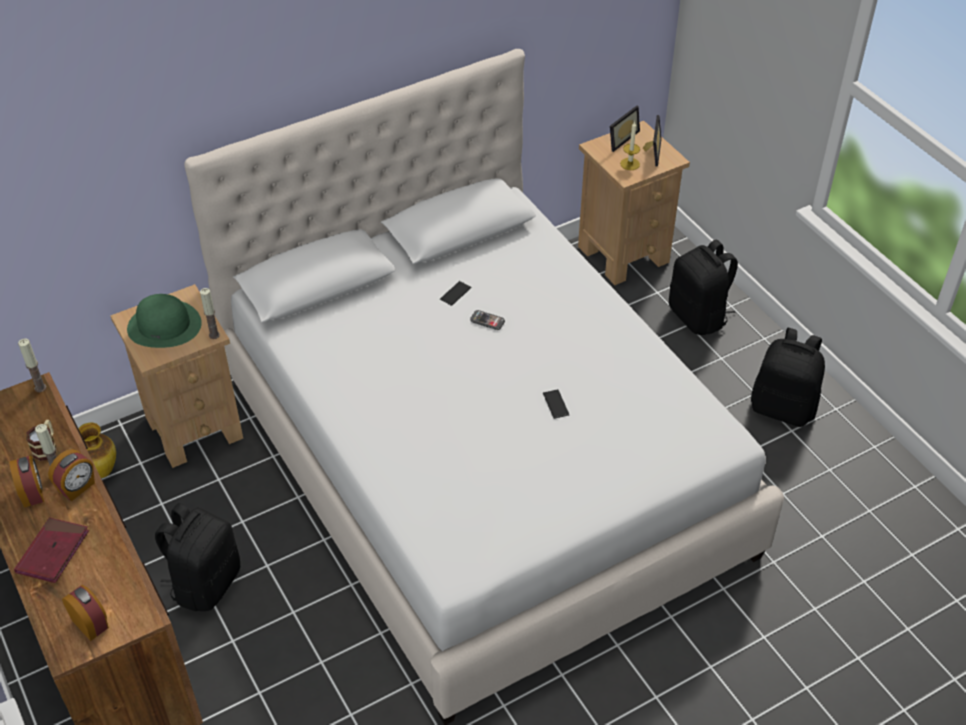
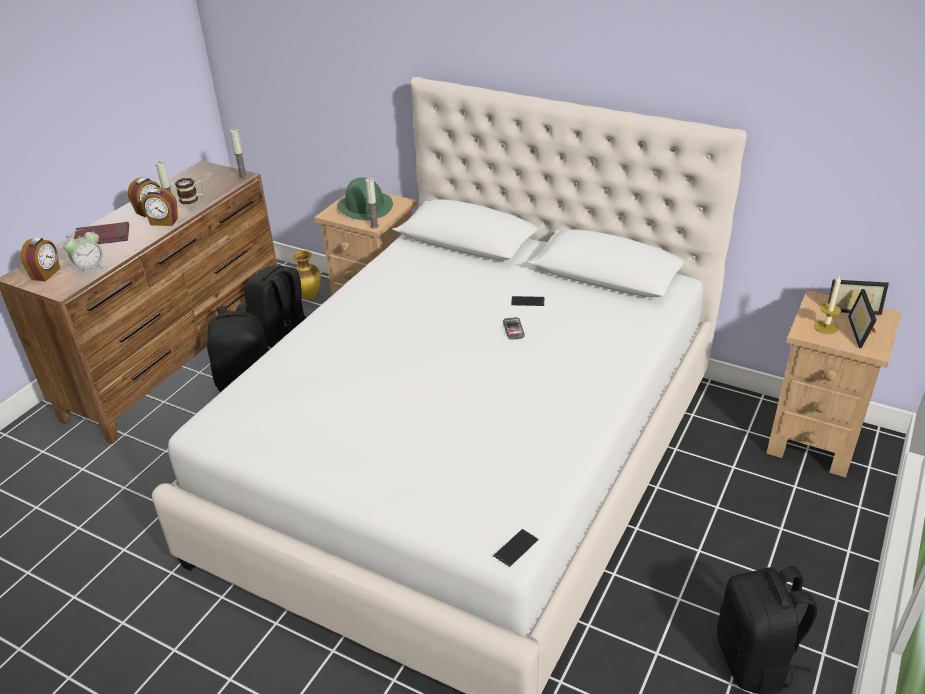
camera: 60 degrees right, 10 degrees down
(121, 580) = (90, 269): none -> alarm clock
(556, 404) = (450, 406): phone -> phone (516, 548)
(651, 151) = (863, 332): picture frame -> picture frame turned 120 degrees clockwise
(698, 316) = (801, 531): black backpack -> black backpack (283, 335)

